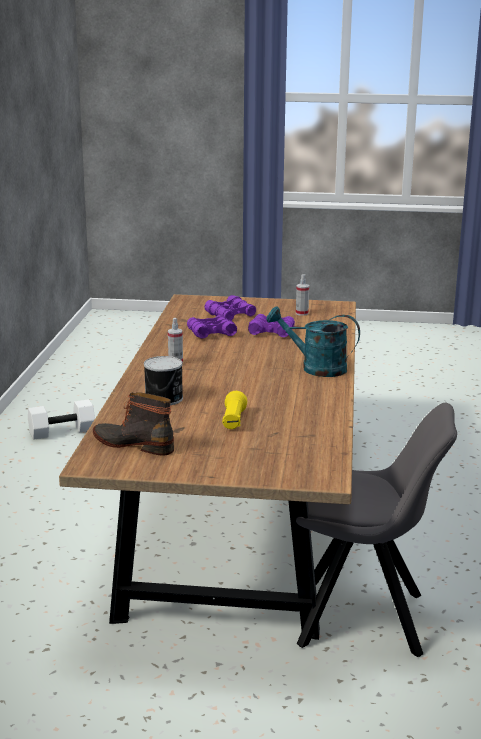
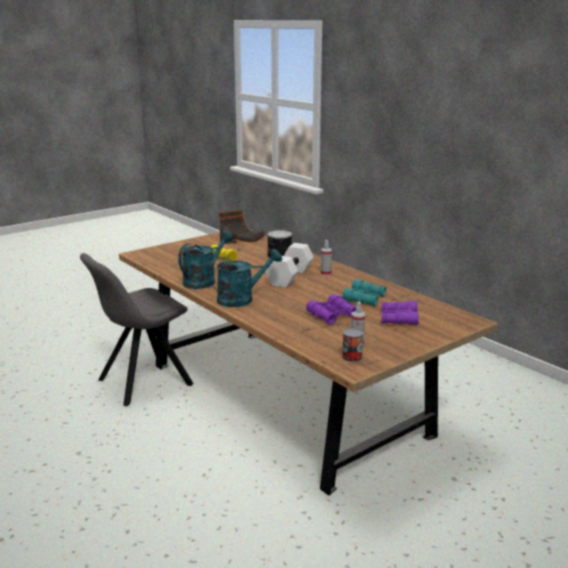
camera: 135 degrees right, 0 degrees up
(61, 432) = (508, 396): white dumbbell -> white dumbbell (289, 276)
(211, 333) = (364, 298): purple binoculars -> turquoise binoculars
(314, 400) = (203, 280): none -> turquoise watering can
(325, 309) = (352, 357): none -> can

